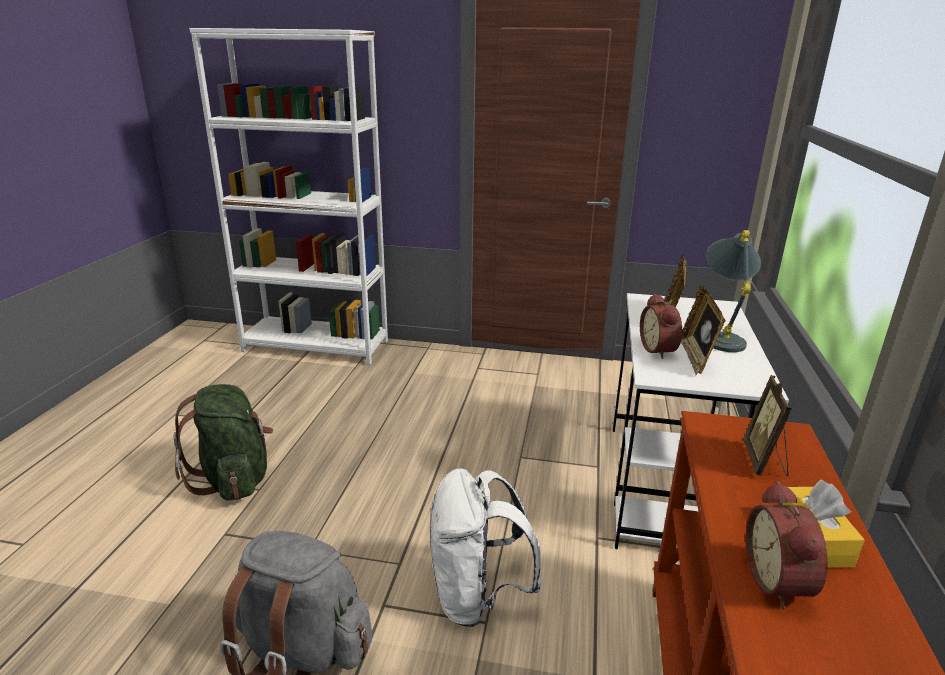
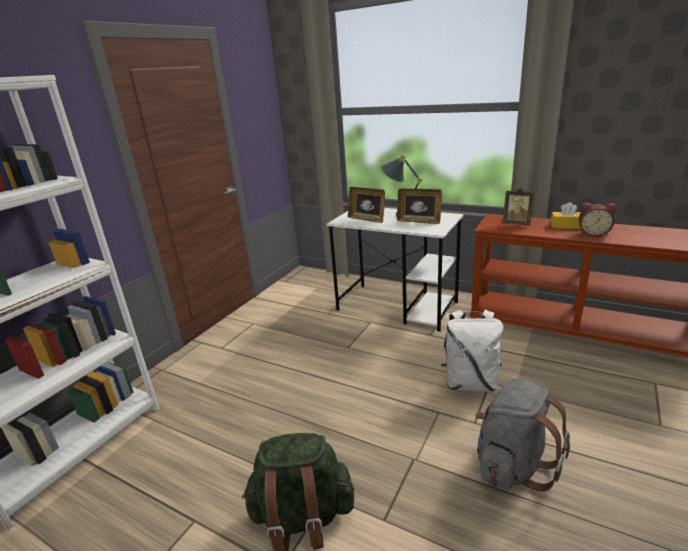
camera: 70 degrees left, 0 degrees up
(660, 350) = (407, 226): alarm clock -> none

